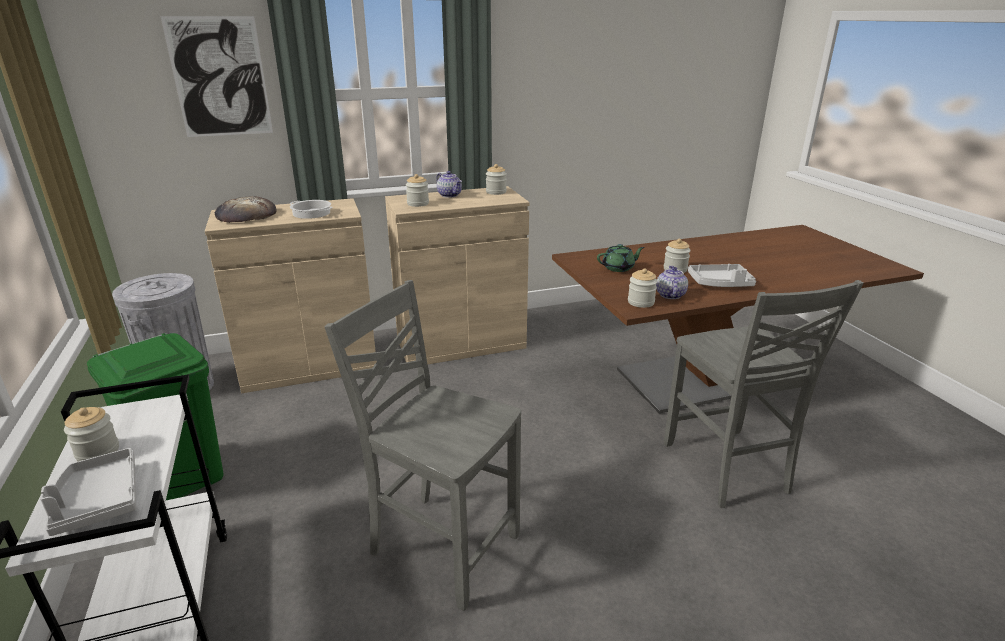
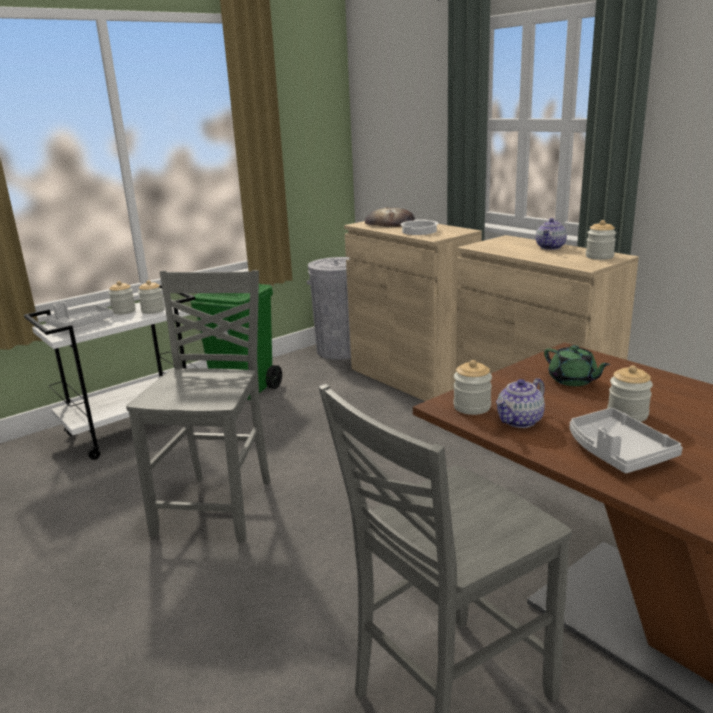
camera: 70 degrees right, 5 degrees down
(220, 77) = (423, 105): picture -> none
(418, 204) = (500, 245): jar -> jar (153, 310)
(670, 295) = (520, 421): teapot -> teapot turned 150 degrees clockwise

